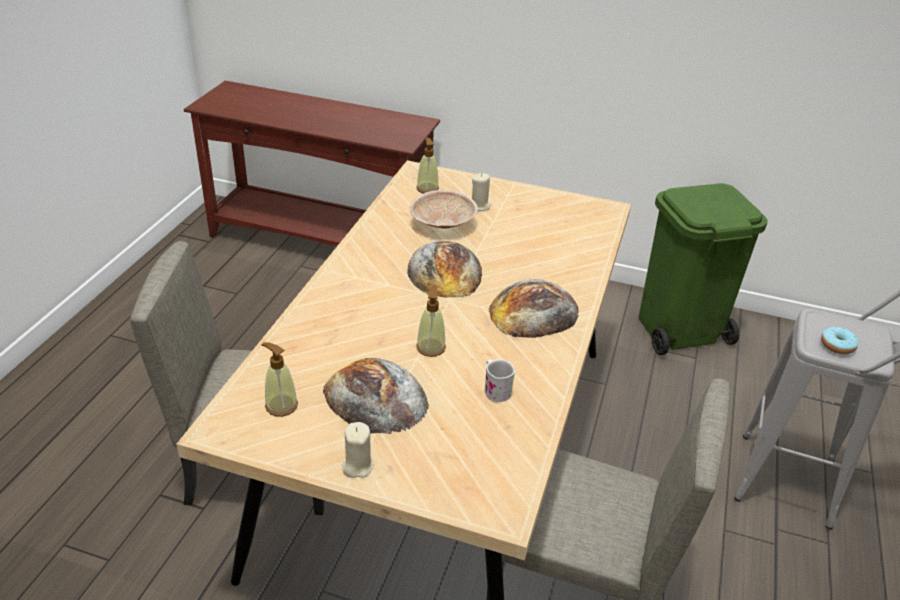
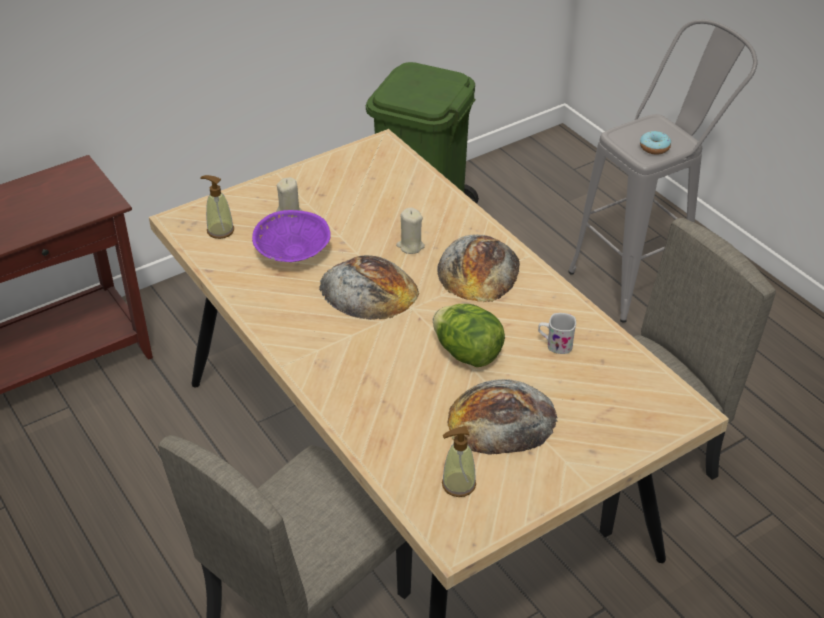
camera: 50 degrees left, 5 degrees up
(357, 466) = (574, 469): beige candle -> beige candle (410, 246)
(431, 347) = (467, 353): soap dispenser -> lettuce
(442, 224) = (292, 253): beige bowl -> purple bowl

